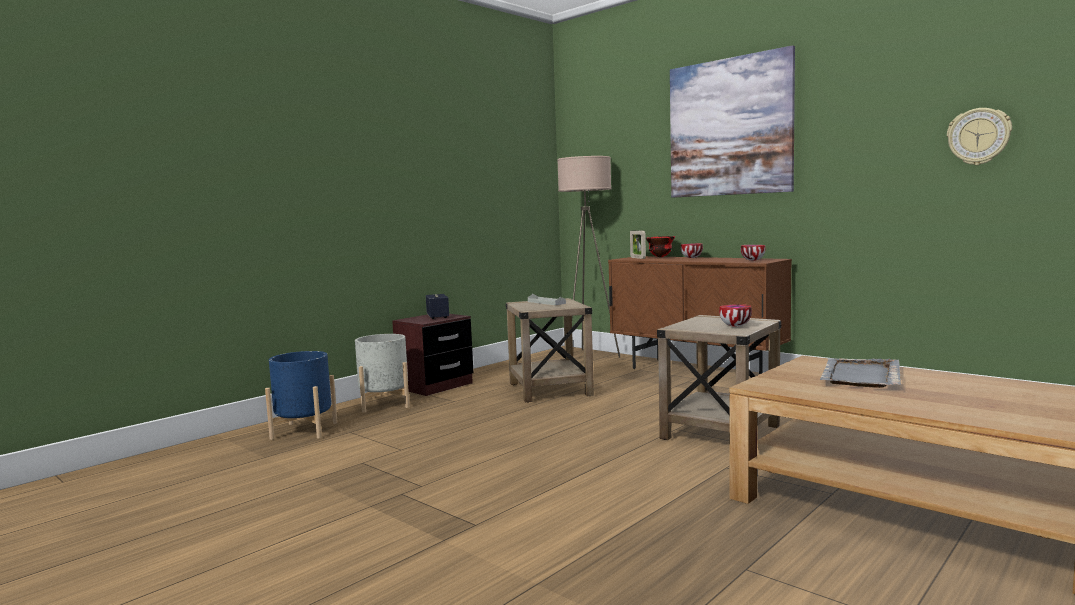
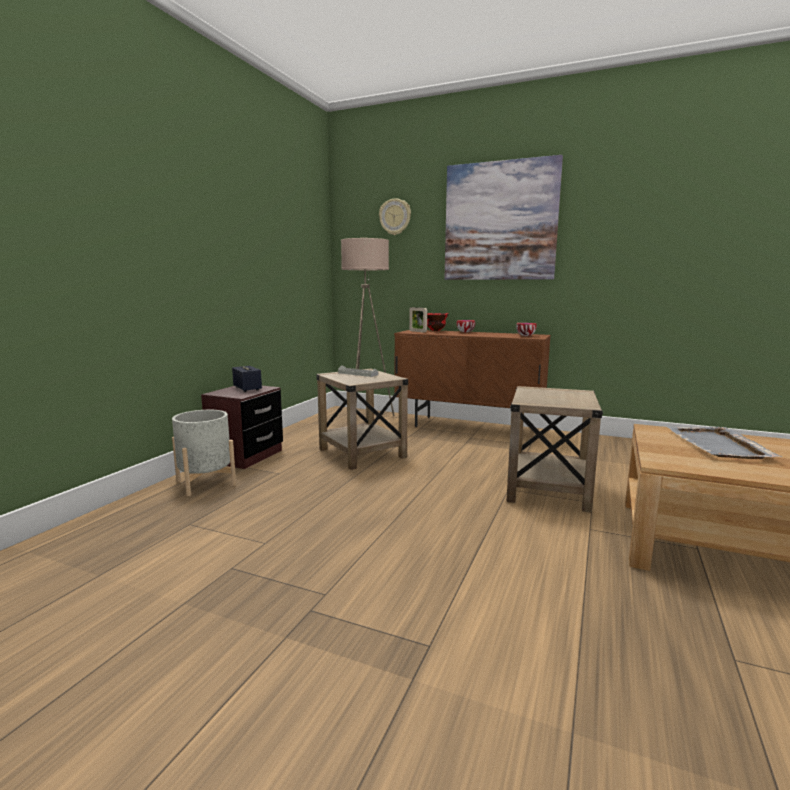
camera: 20 degrees left, 5 degrees up
(304, 430) = (131, 528): blue planter -> none
(734, 326) = (571, 398): bowl -> none
(978, 136) = (707, 243): wall clock -> wall clock (395, 217)

